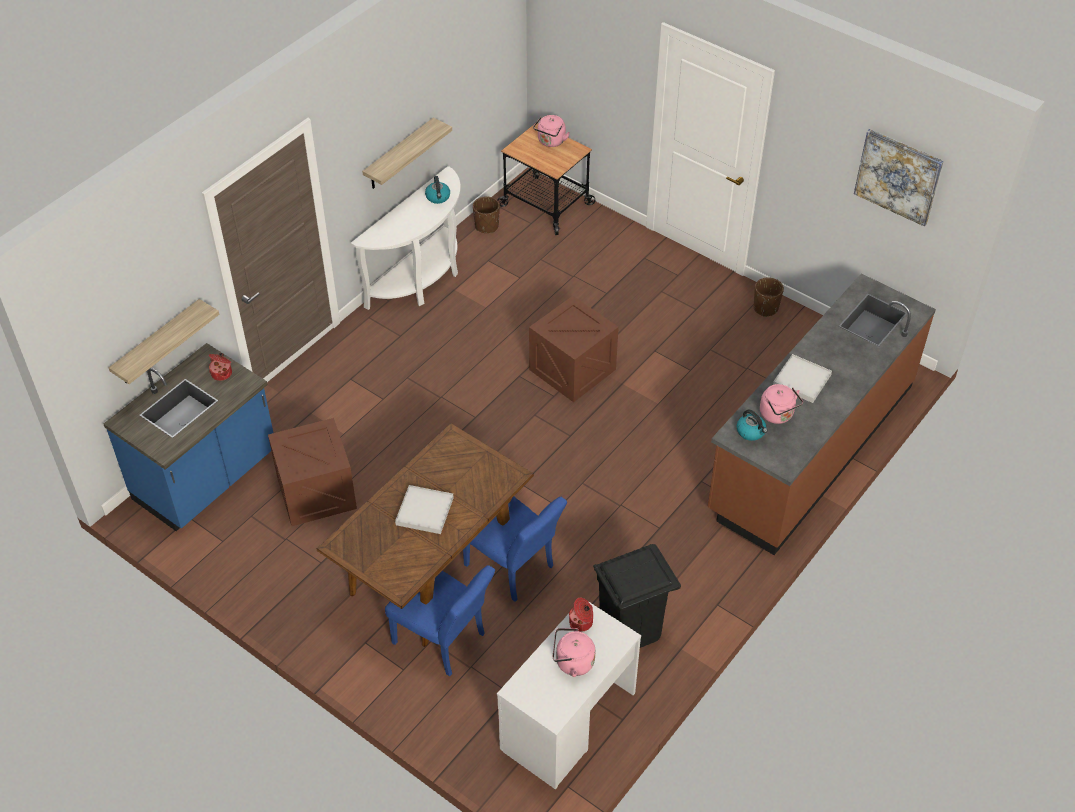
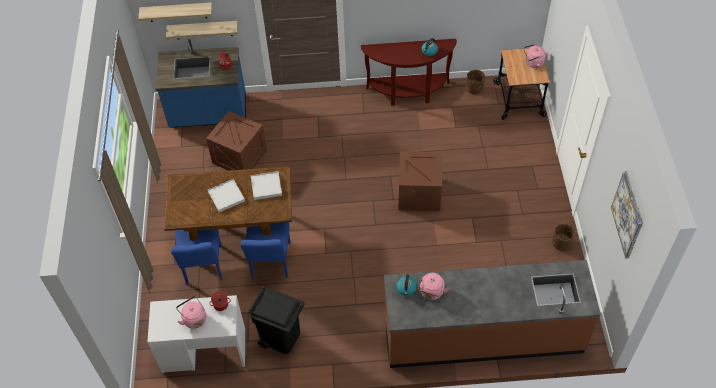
camera: 50 degrees right, 5 degrees up
(399, 155) = (415, 13): shelf -> shelf (177, 12)
(421, 280) = (408, 93): white console table -> brown console table
(802, 380) = (469, 287): white tray -> white tray (266, 186)

